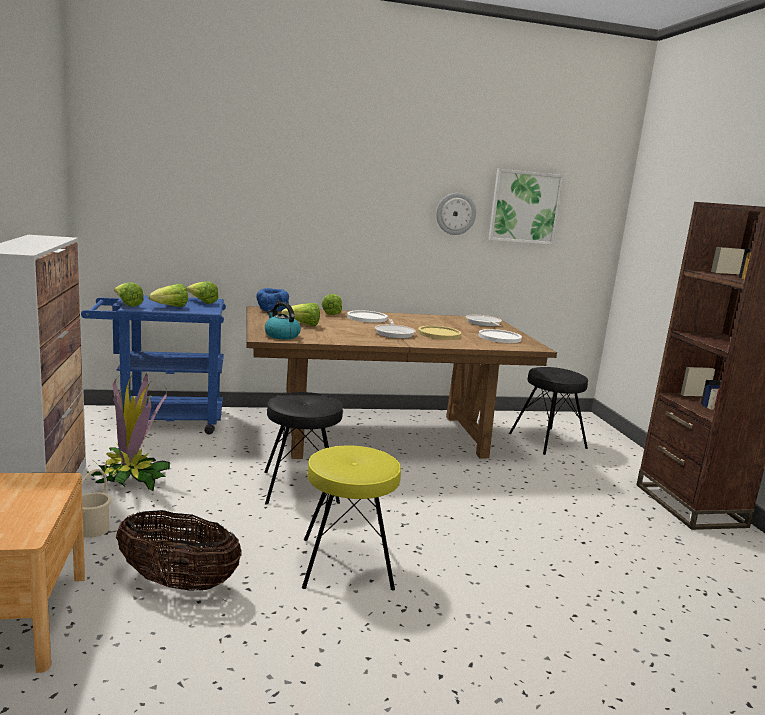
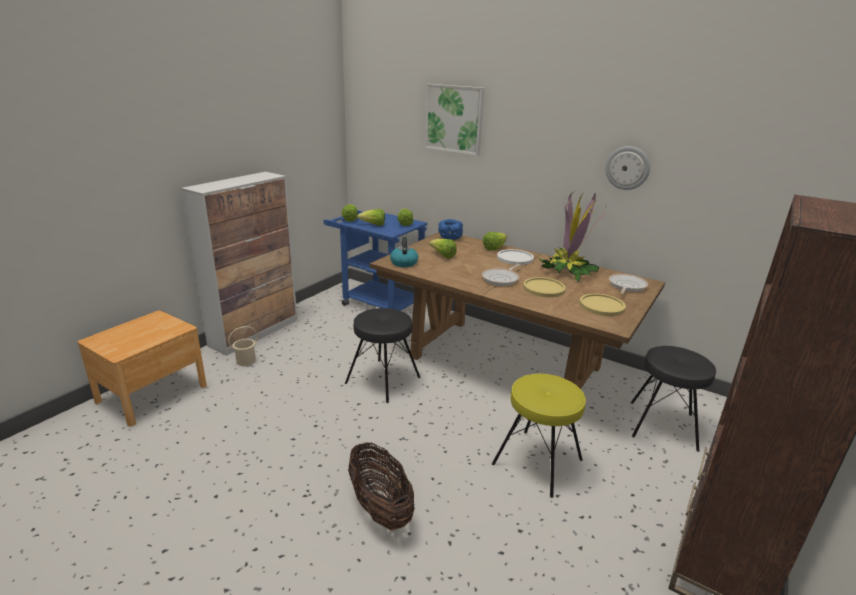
camera: 45 degrees right, 10 degrees up
(129, 478) = (305, 336): potted plant -> potted plant (567, 271)
(178, 582) = (233, 410): basket -> basket (380, 507)
(346, 563) = (324, 446): yellow stool -> yellow stool (536, 462)
(499, 337) = (601, 306): white plate -> yellow plate
(524, 207) = (713, 165): picture -> picture (454, 119)

